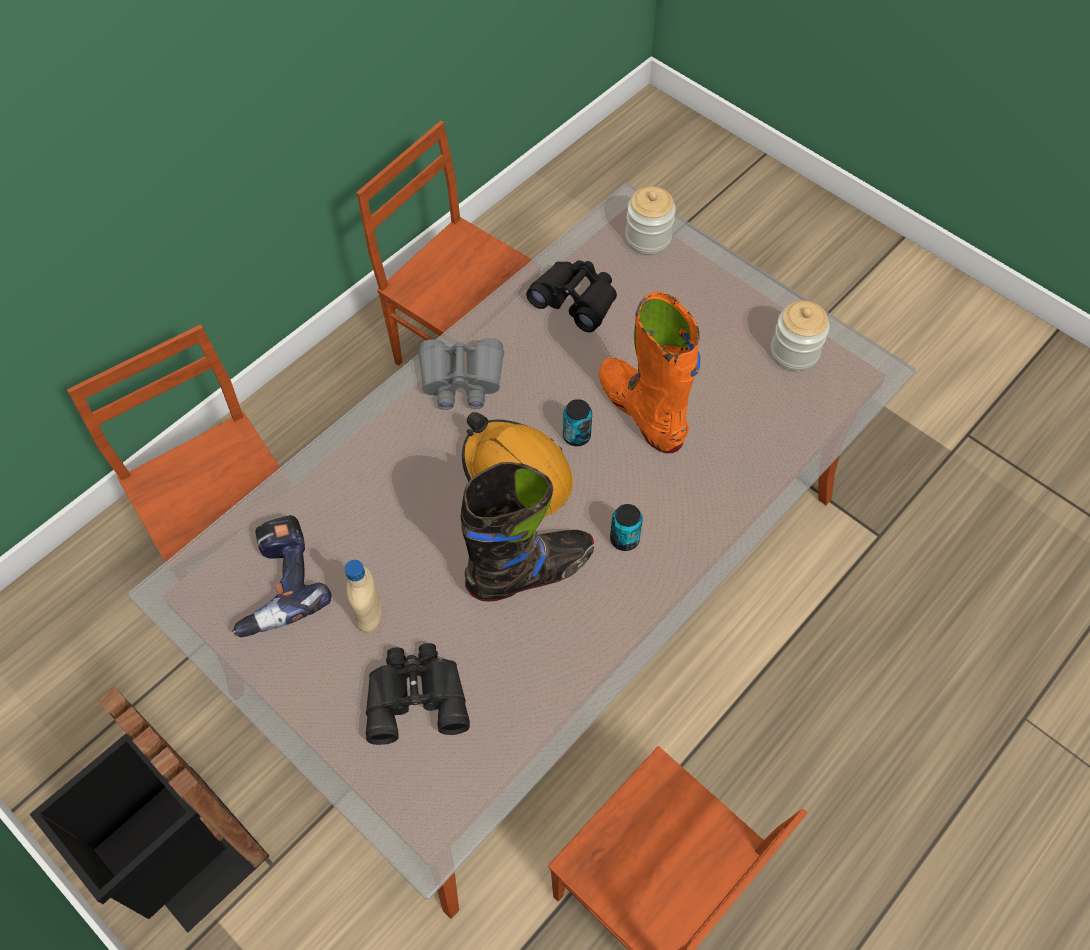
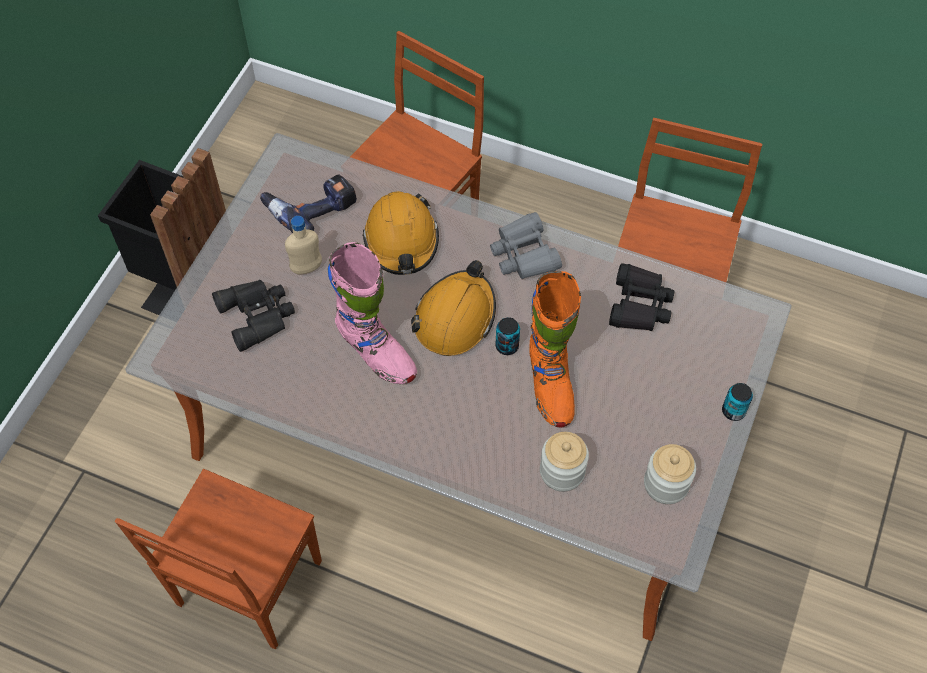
camera: 70 degrees right, 0 degrees up
(381, 496) = (401, 240): none -> orange hard hat
(530, 572) = (376, 353): black boot -> pink boot
(624, 539) = (427, 405): can -> can (733, 411)
(642, 411) = (550, 384): orange boot -> orange boot turned 135 degrees clockwise
(648, 238) = (734, 338): jar -> jar (562, 471)

